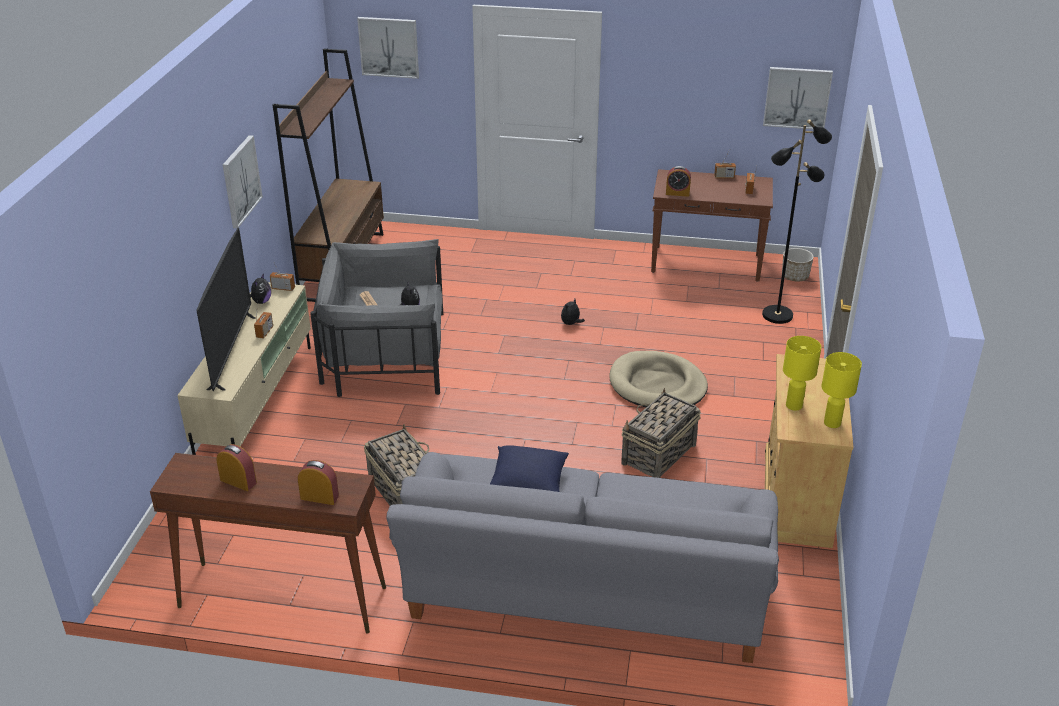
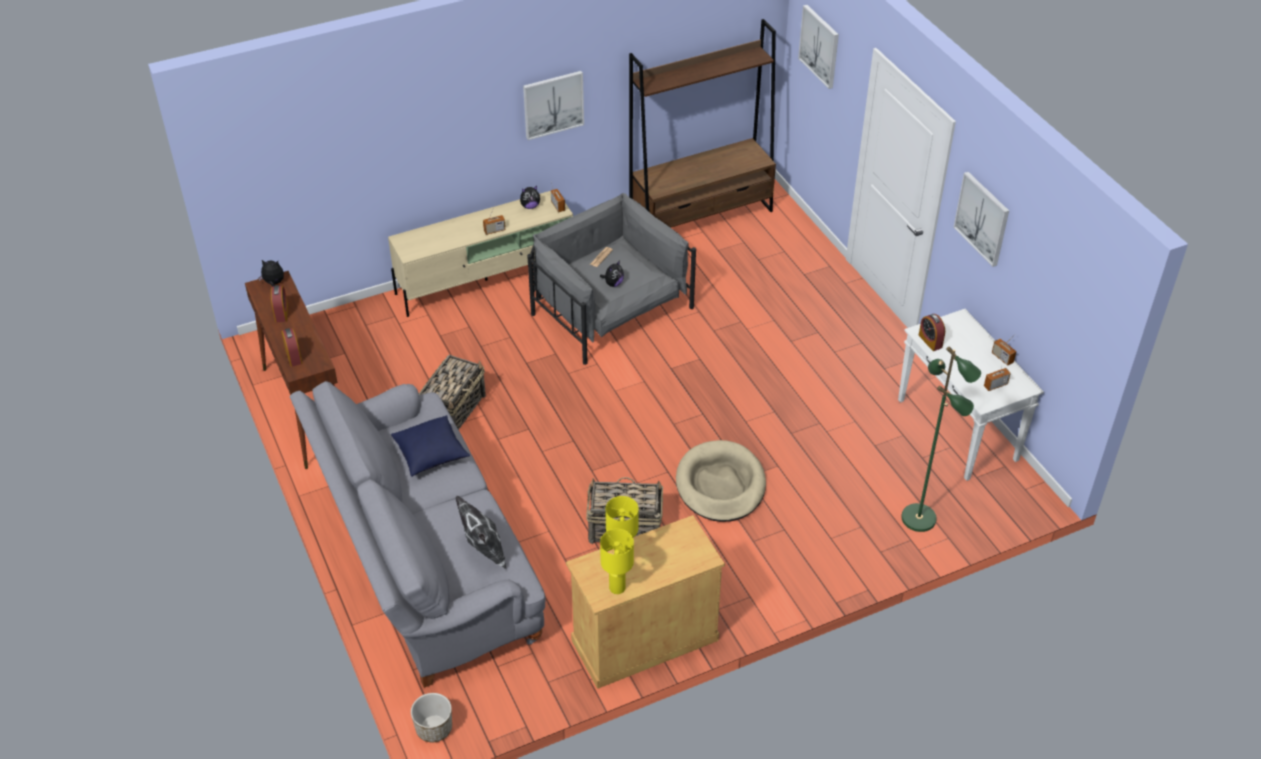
camera: 55 degrees right, 10 degrees up
(232, 352) = (456, 230): television -> none
(571, 324) = (757, 389): plush toy -> plush toy (274, 283)
(693, 502) = (484, 553): none -> pillow
(707, 263) = (958, 431): brown console table -> white console table
(777, 314) = (919, 518): black floor lamp -> green floor lamp
(795, 276) = (1006, 503): planter -> planter (434, 728)
(797, 97) = (1077, 325): picture -> picture (982, 218)

